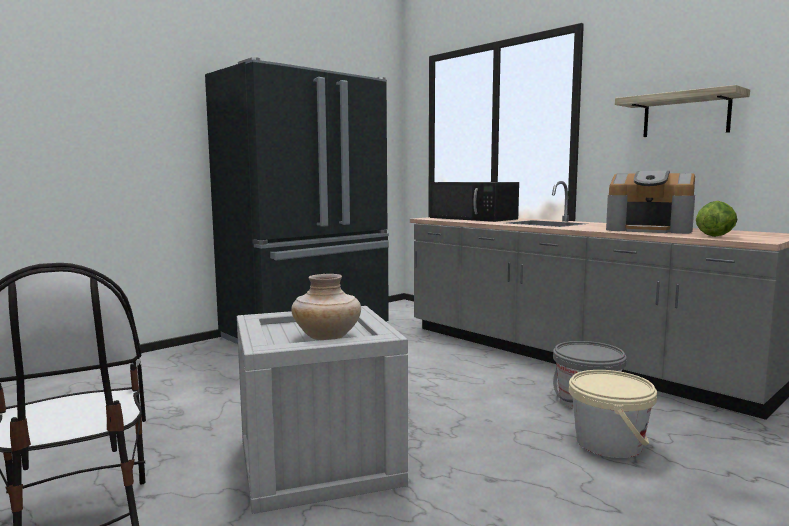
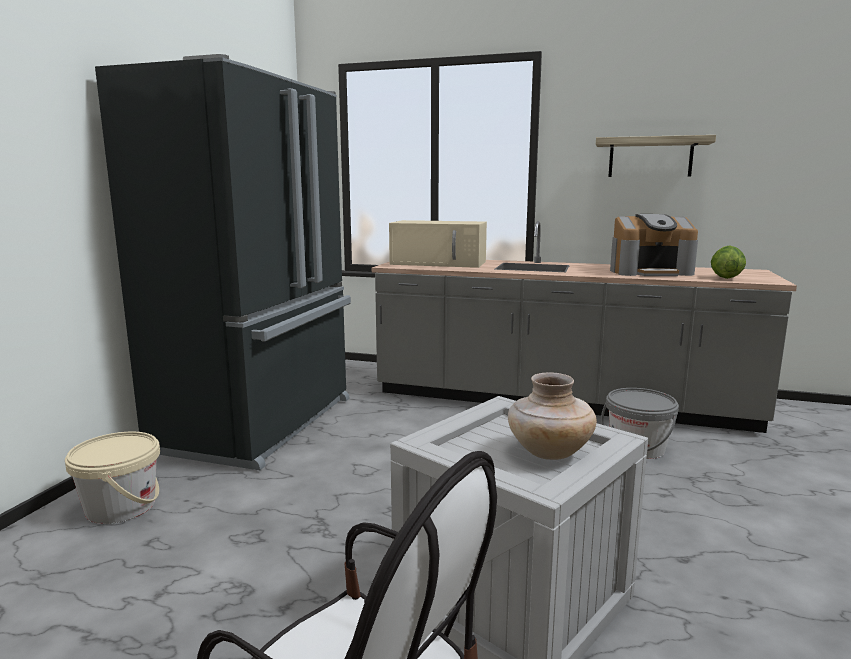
camera: 30 degrees left, 5 degrees up
(474, 218) = (440, 263): black microwave -> beige microwave
(609, 443) = (709, 488): beige bucket -> beige bucket (121, 507)

